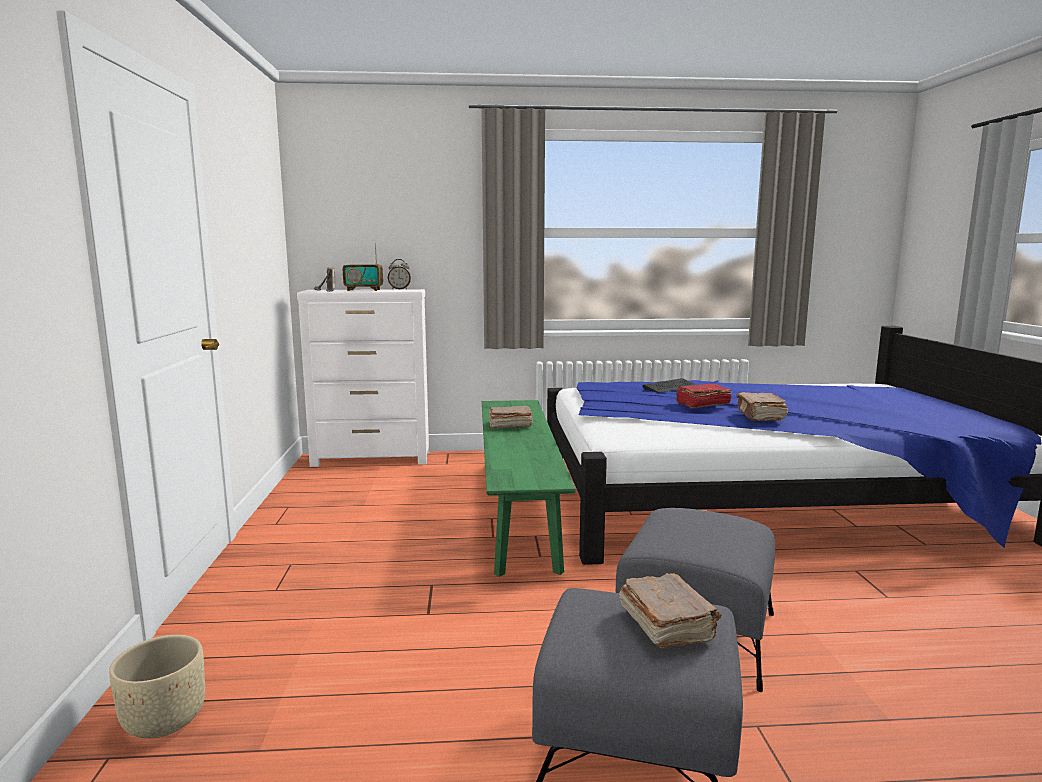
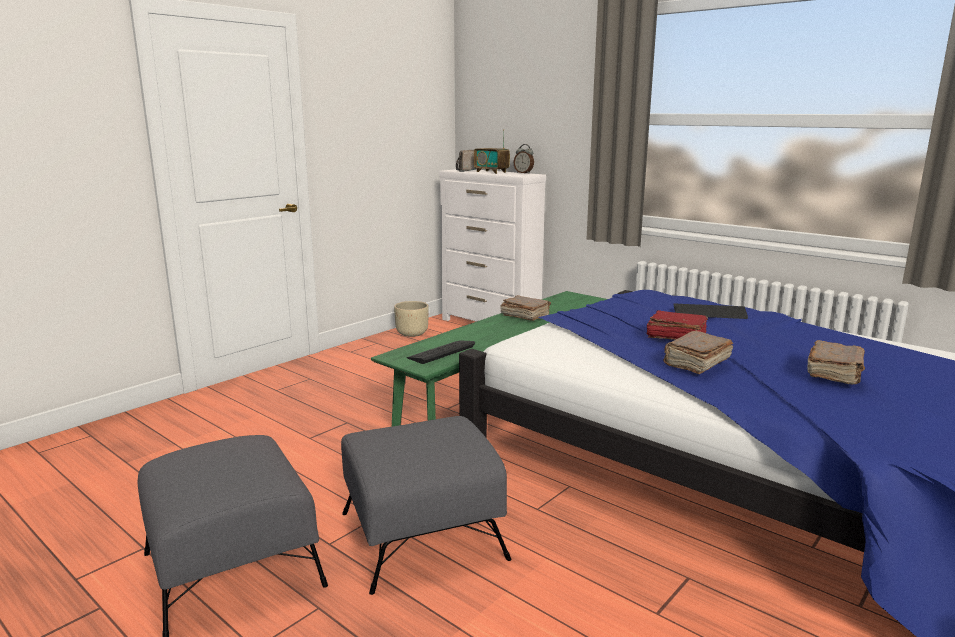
camera: 45 degrees right, 5 degrees up
(165, 720) = (128, 431): beige planter -> beige planter (412, 333)
(532, 468) = (441, 352): none -> keyboard
(666, 625) = (226, 475): brown book -> brown book (835, 374)

